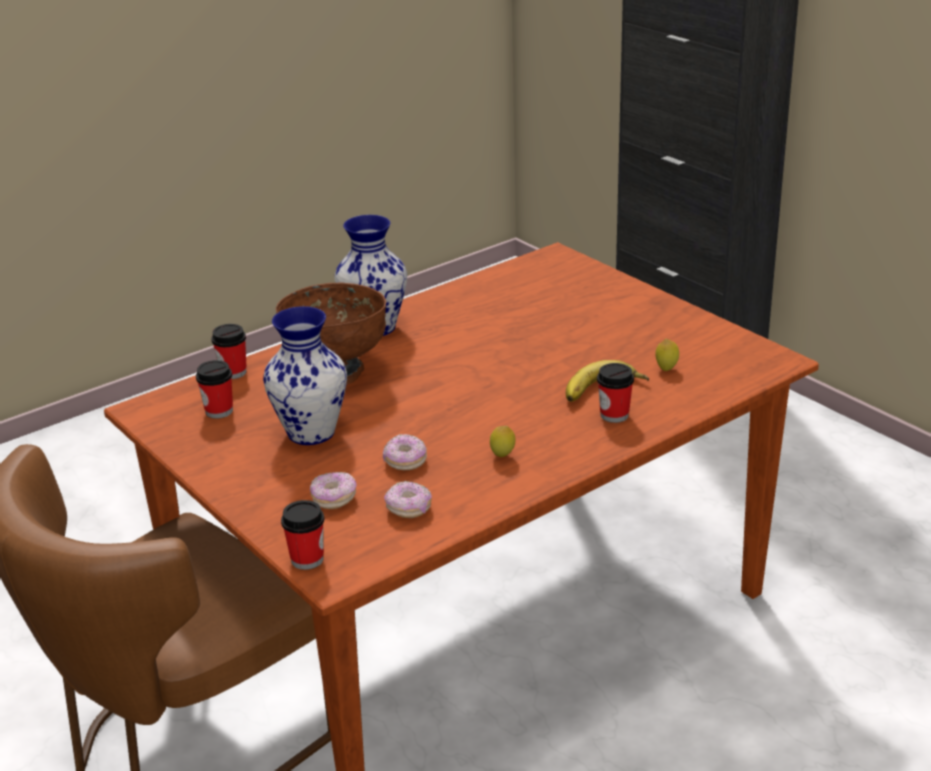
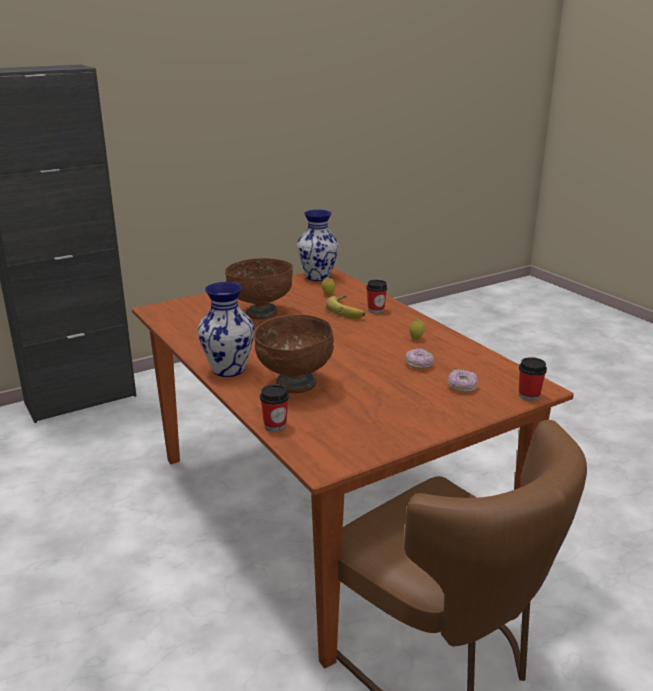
camera: 85 degrees left, 5 degrees down
(219, 411) = (337, 430): cup -> none
(311, 433) = (379, 394): vase -> vase (318, 277)
(409, 509) = (472, 365): donut -> none
(566, 325) = (261, 313): none -> brown bowl

